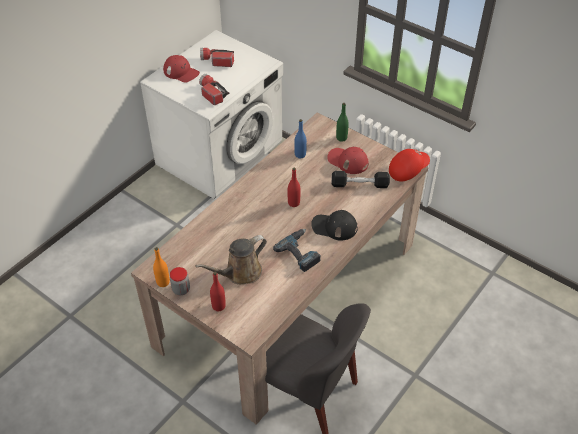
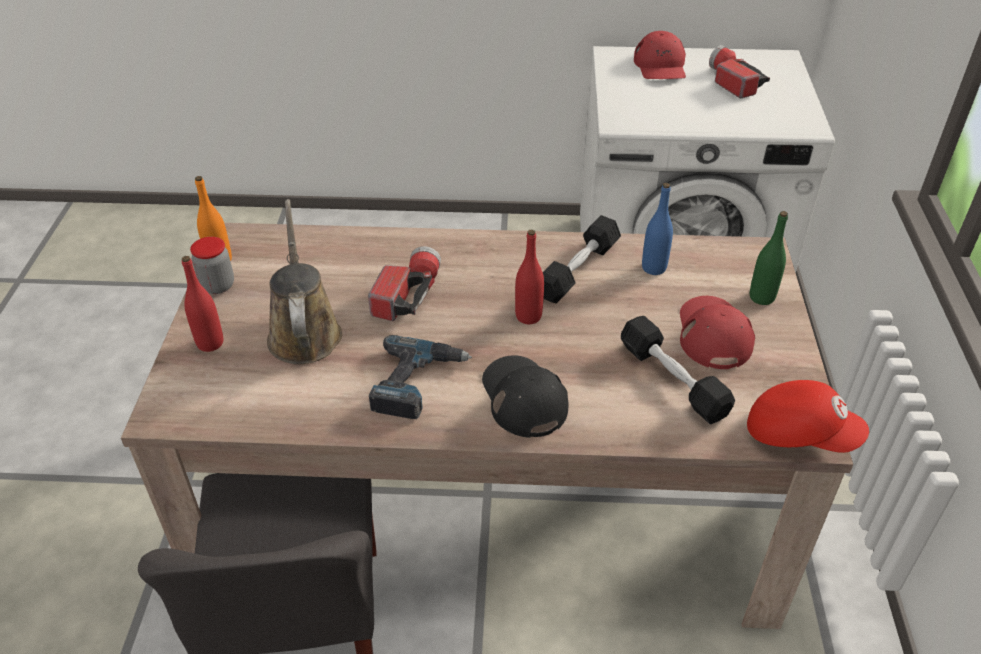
camera: 55 degrees right, 5 degrees down
(212, 93) = (656, 110): flashlight -> flashlight (407, 294)
(240, 273) = (304, 332): brown watering can -> brown watering can turned 60 degrees clockwise
(281, 175) = (578, 270): none -> black dumbbell

